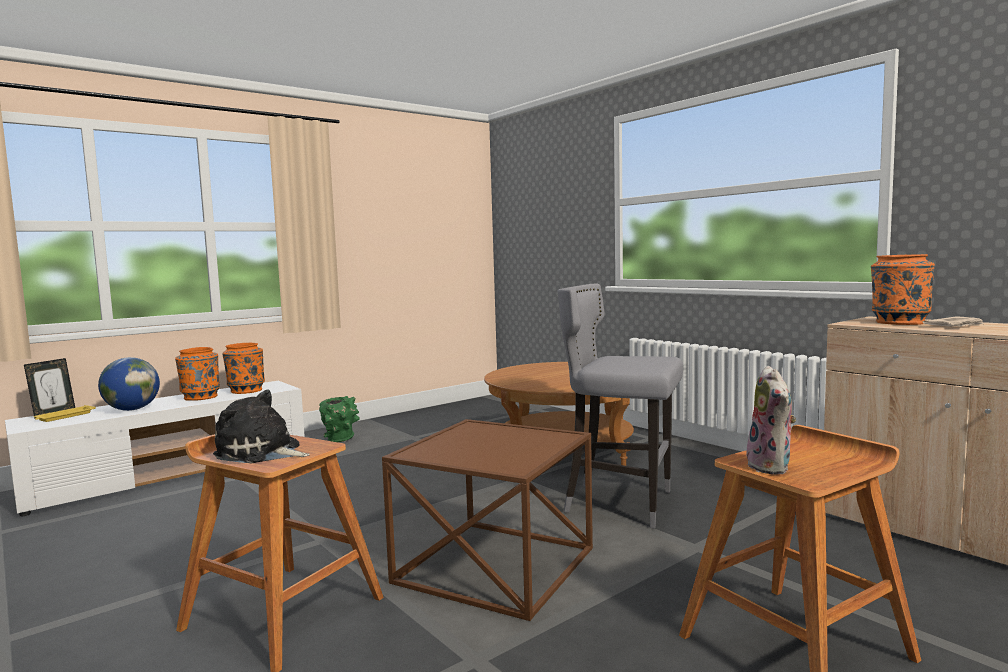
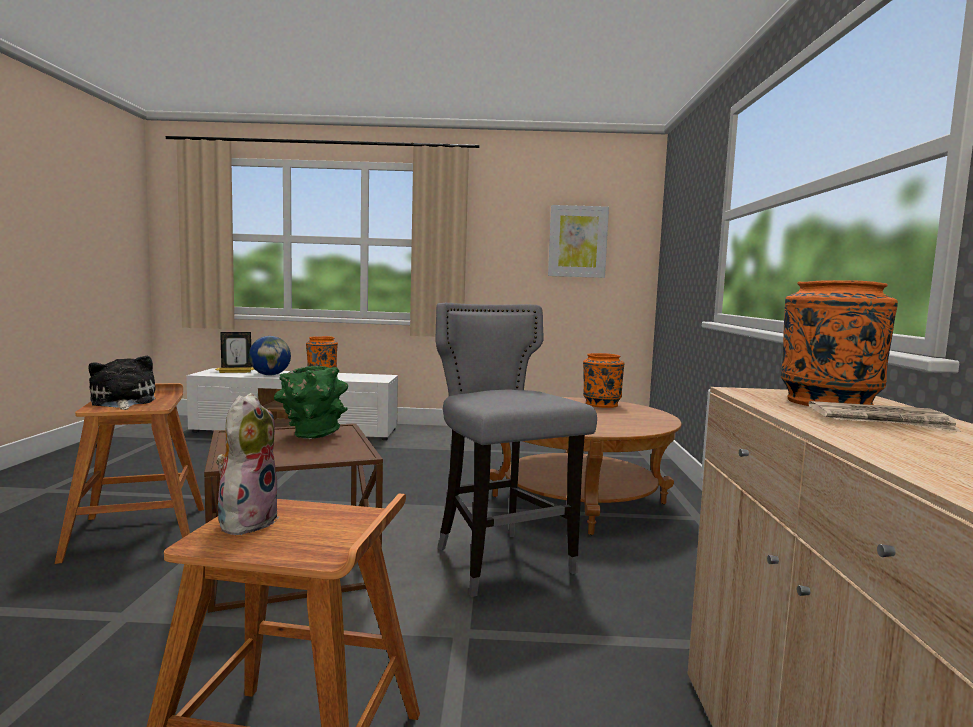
camera: 40 degrees right, 0 degrees up
(245, 390) = (356, 377): orange vase -> orange vase (601, 404)
(340, 440) = (433, 437): green vase -> green vase (312, 436)
(430, 221) = (577, 241): none -> picture
(772, 467) = (247, 521): plush toy -> plush toy turned 150 degrees clockwise

